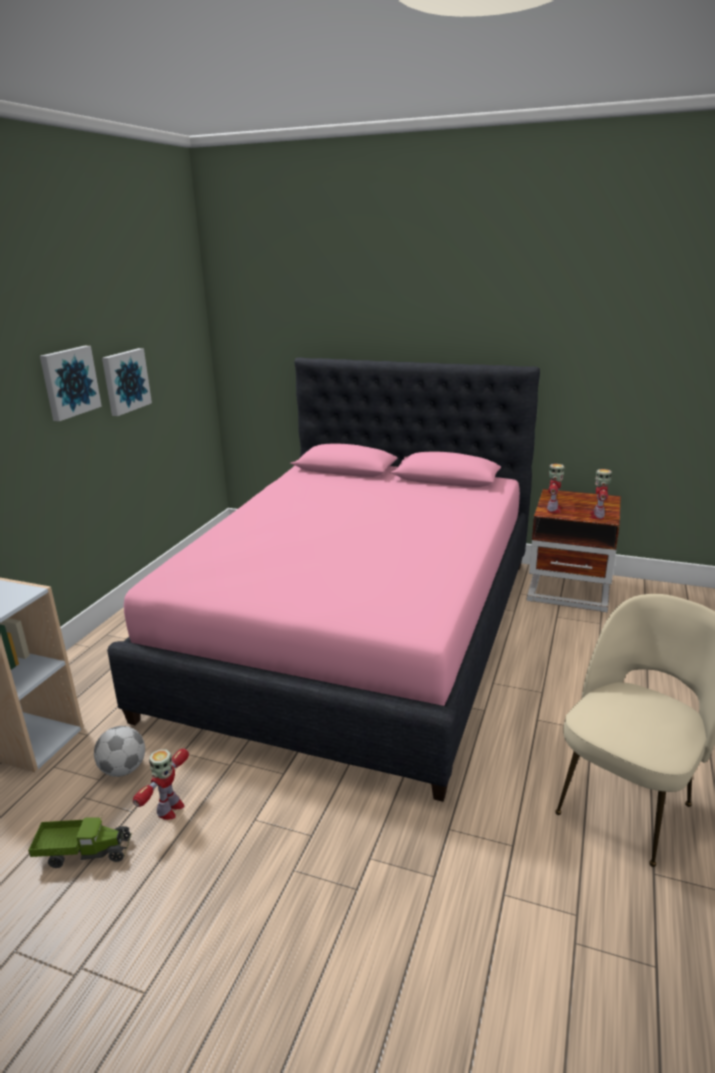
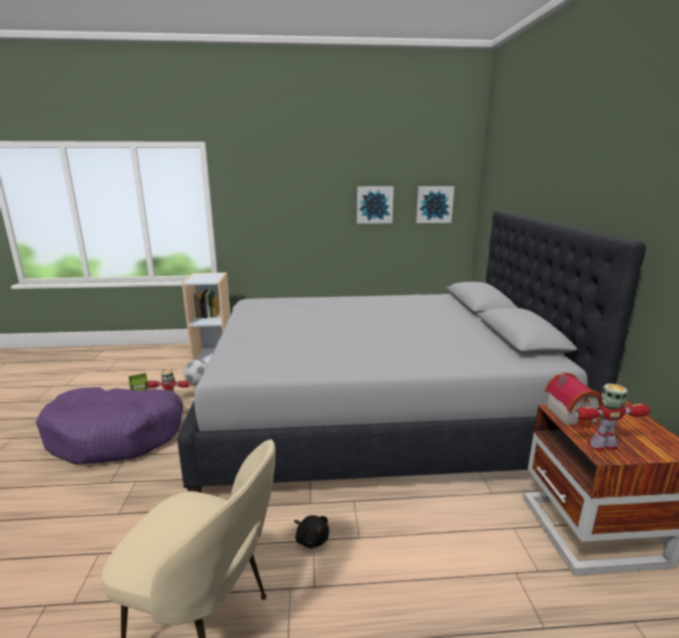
camera: 65 degrees right, 5 degrees down
(69, 382) = (326, 195): picture -> picture (434, 204)
(220, 885) = (117, 435): none -> purple dog bed
(359, 631) = (377, 416): pink bed -> grey bed
(535, 720) = (311, 539): none -> black plush toy
(553, 510) = (572, 414): toy robot -> toy house

